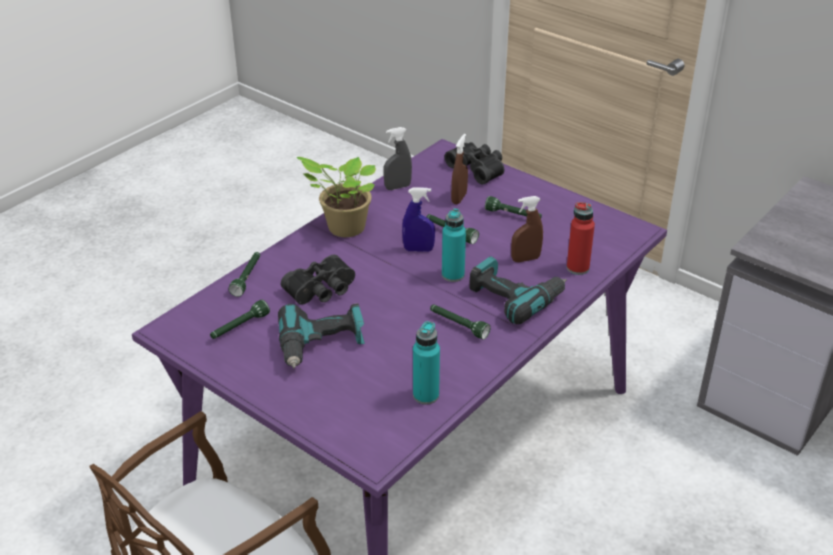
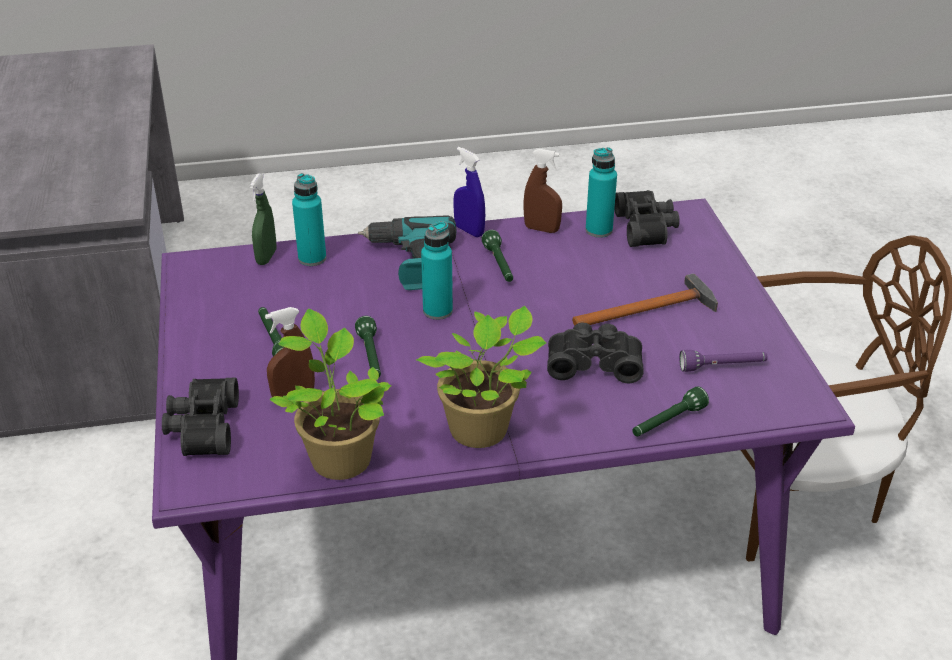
camera: 140 degrees left, 0 degrees up
(239, 327) = (722, 367): green flashlight -> purple flashlight
(322, 345) = (650, 309): power drill -> hammer
(392, 420) = (647, 227): none -> black binoculars
(397, 187) = (339, 457): grey spray bottle -> potted plant
(418, 249) = (433, 356): blue spray bottle -> blue spray bottle (469, 231)
(525, 259) = (343, 290): brown spray bottle -> brown spray bottle (541, 229)
(577, 268) = (312, 258): red bottle -> turquoise bottle
(604, 255) = (266, 257): none -> green spray bottle

